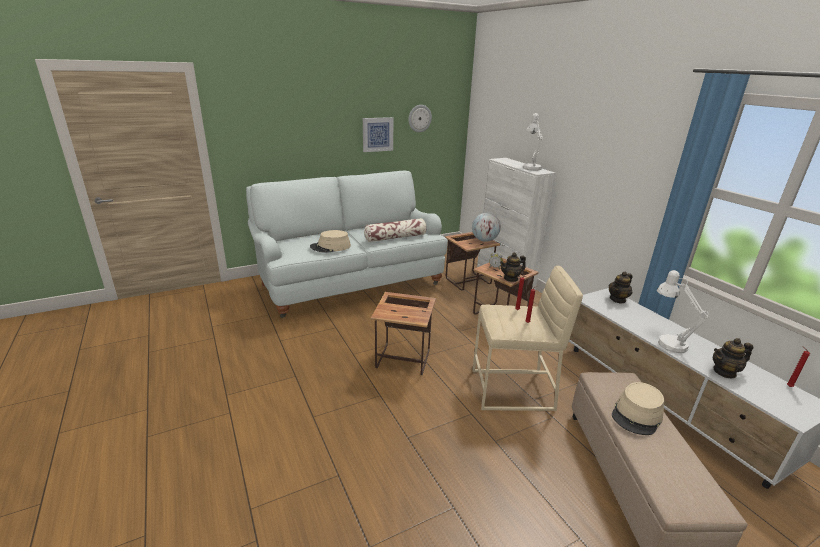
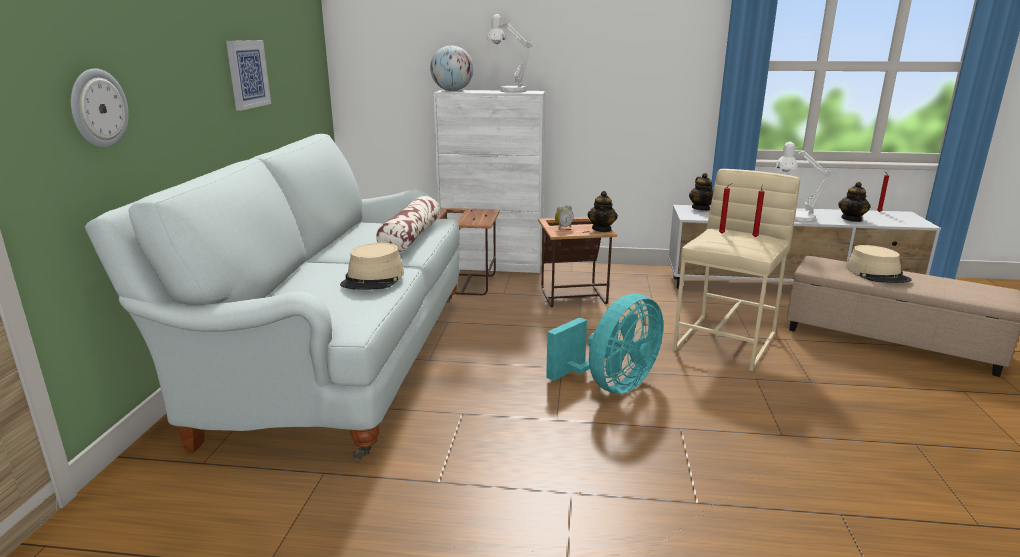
camera: 55 degrees left, 5 degrees down
(404, 360) = (611, 385): side table -> turquoise fan
(419, 118) = (285, 43): wall clock -> wall clock (98, 108)
(484, 240) = (478, 212): globe -> globe (452, 91)

